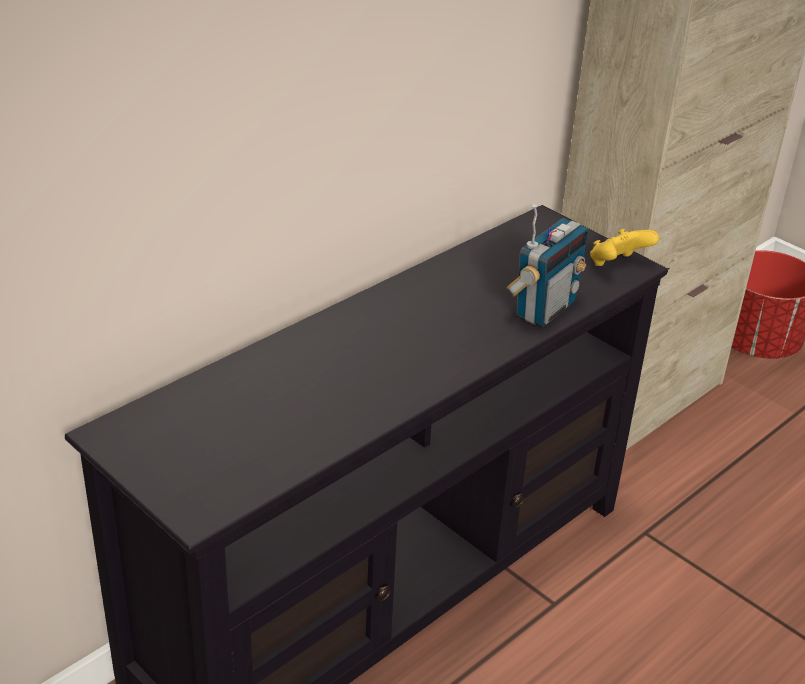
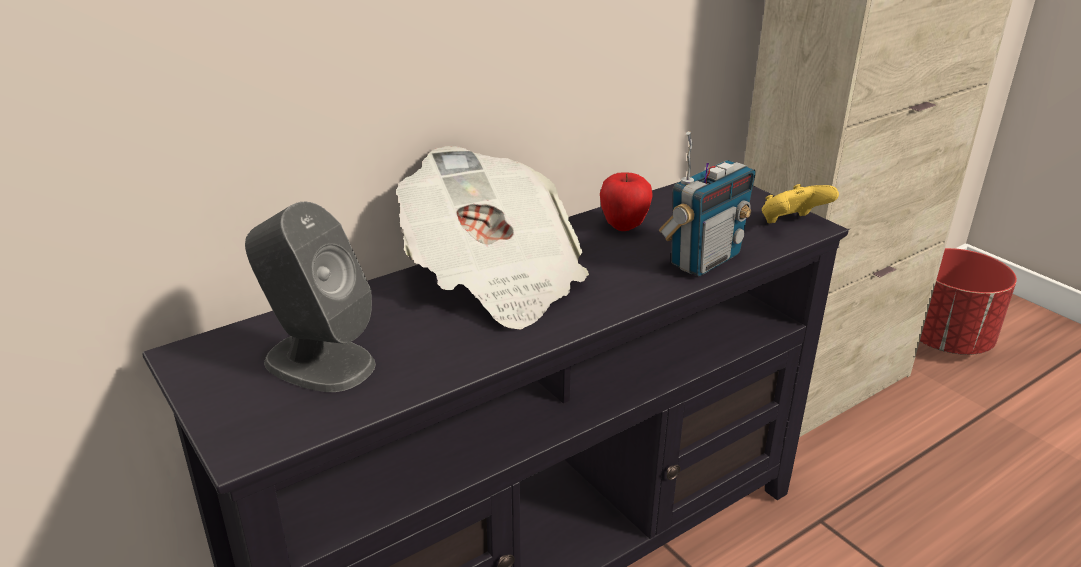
camera: 10 degrees right, 5 degrees down
(230, 433) = (318, 362): none -> grey speaker
(360, 340) = (494, 279): none -> newspaper
(465, 276) = (624, 226): none -> apple

